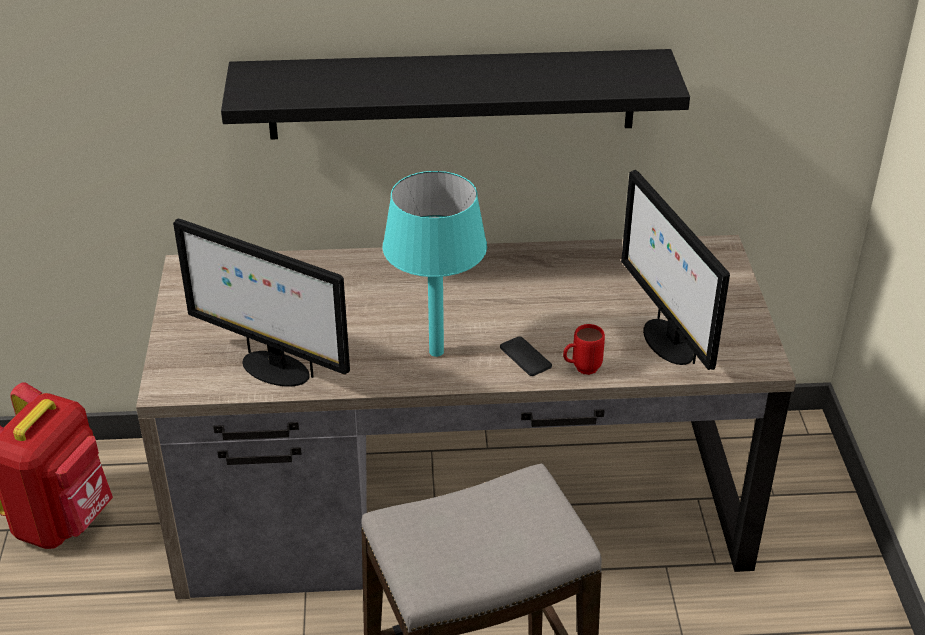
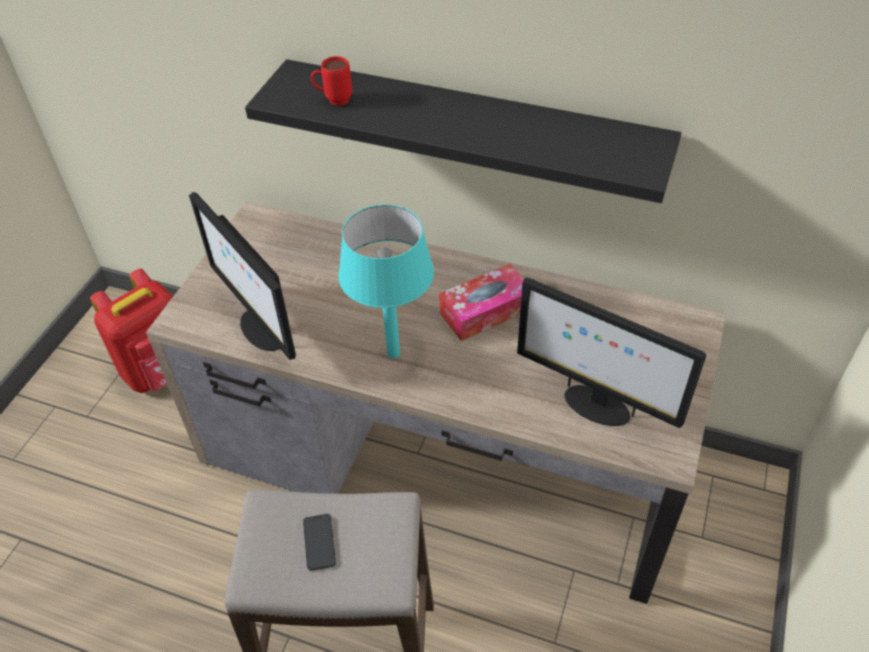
camera: 25 degrees right, 10 degrees up
(507, 291) = (485, 311): none -> tissue box
(525, 357) = (462, 382): phone -> phone (319, 542)
(581, 369) = (502, 410): red mug -> red mug (333, 100)
(667, 341) = (595, 405): monitor -> monitor turned 60 degrees counterclockwise

